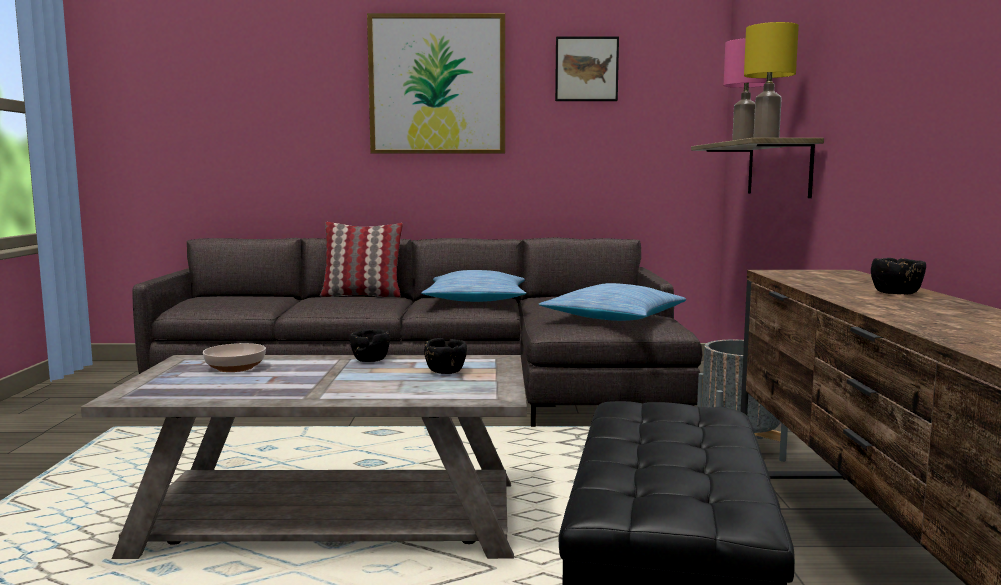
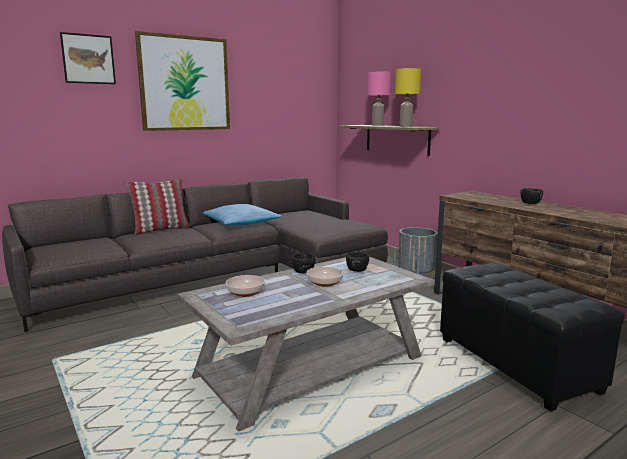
camera: 35 degrees left, 5 degrees up
(355, 376) = (324, 283): none -> bowl
(586, 69) = (270, 77): picture -> picture (88, 59)
(613, 318) = (337, 224): pillow -> none

